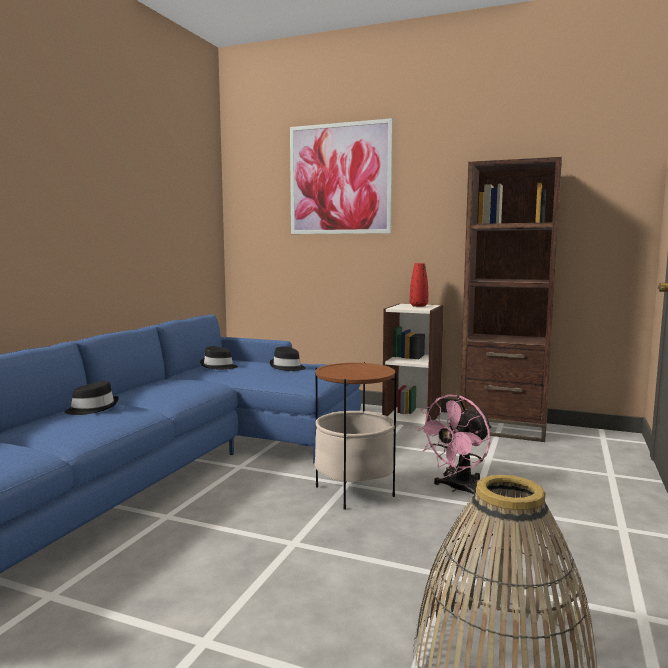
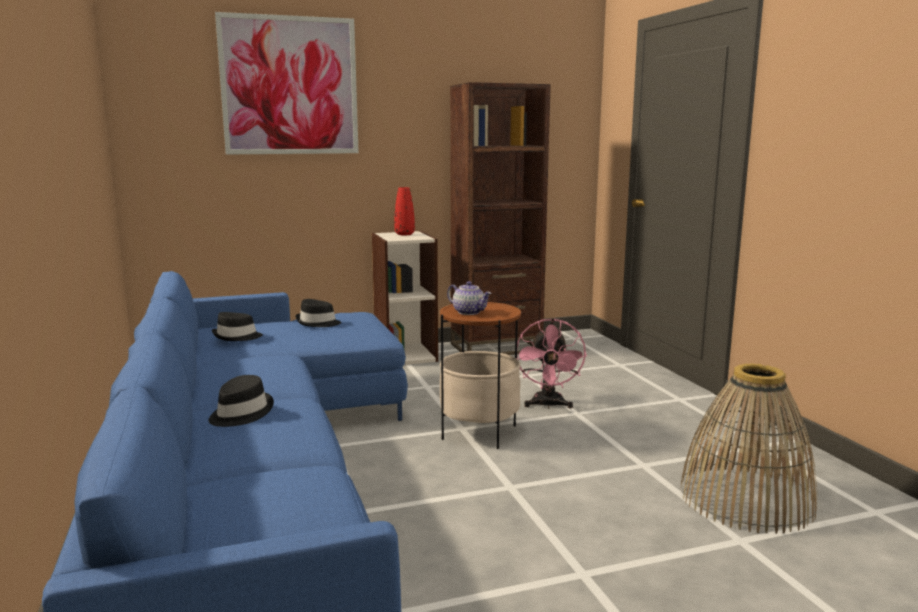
camera: 40 degrees left, 5 degrees up
(344, 370) = (469, 312): none -> teapot

